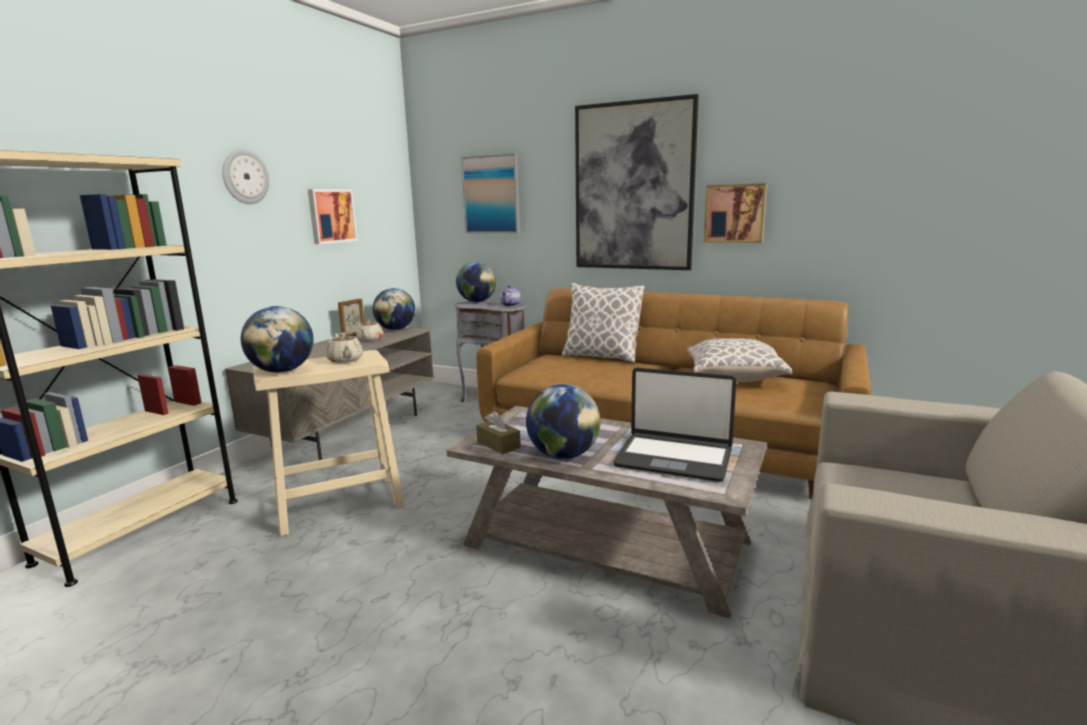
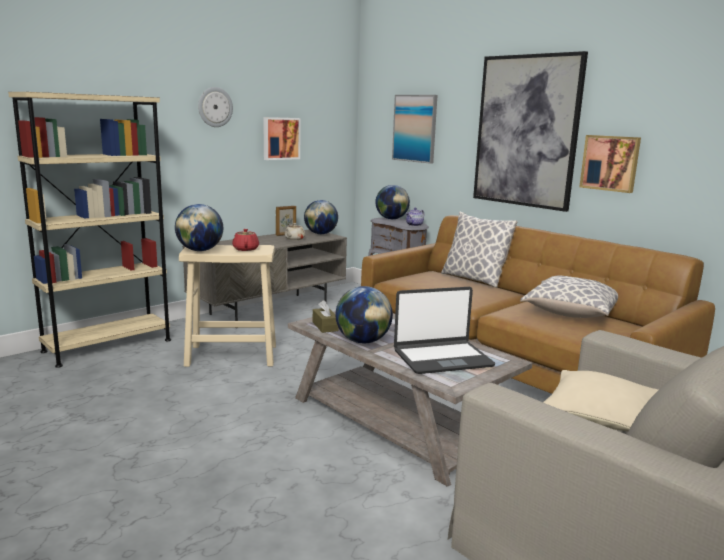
camera: 20 degrees right, 0 degrees up
(345, 360) = (246, 249): beige teapot -> red teapot
(674, 458) = (442, 358): laptop -> laptop turned 60 degrees counterclockwise
(898, 492) = (600, 416): none -> beige pillow

